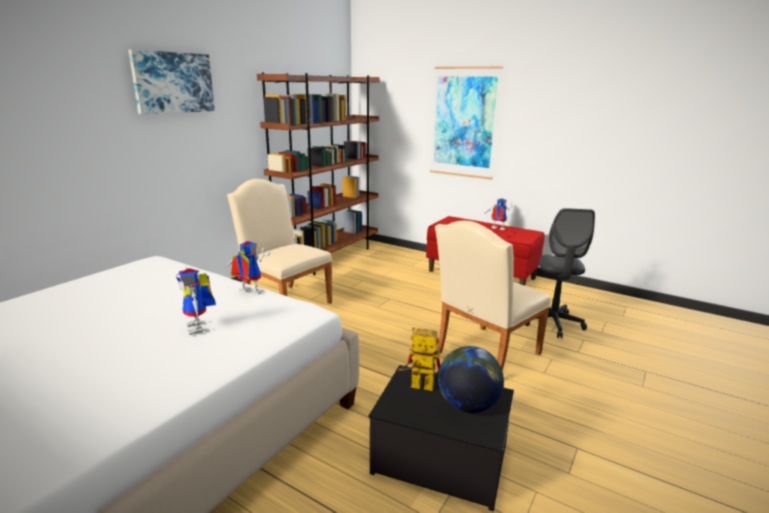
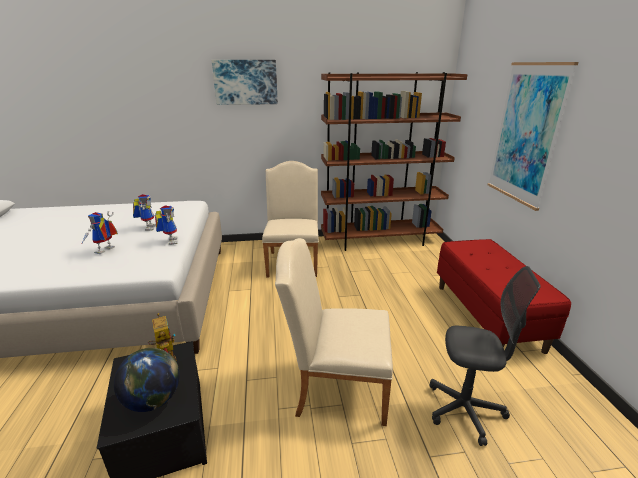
camera: 50 degrees right, 5 degrees up
(496, 229) = (511, 272): toy robot -> toy robot (148, 227)
(553, 323) = (464, 410): grey office chair -> grey office chair turned 135 degrees counterclockwise

